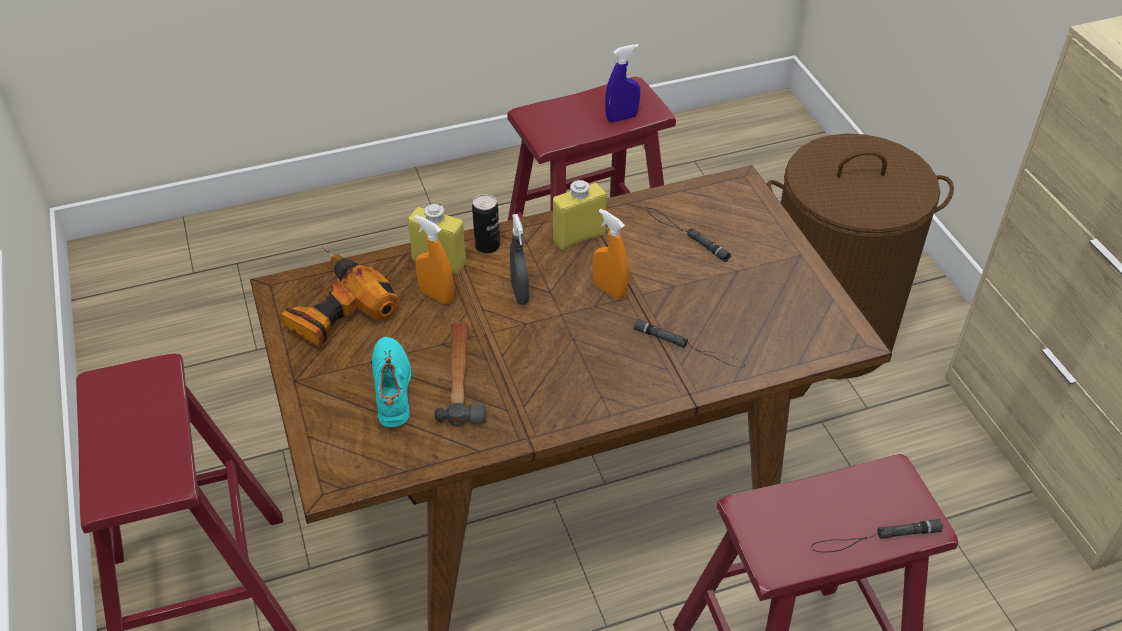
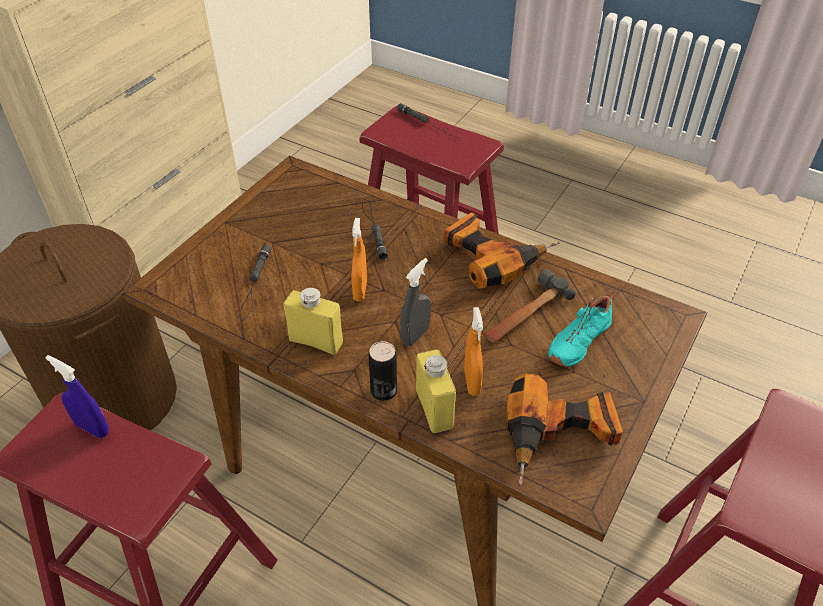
camera: 130 degrees left, 0 degrees up
(557, 408) = (492, 255): none -> power drill

